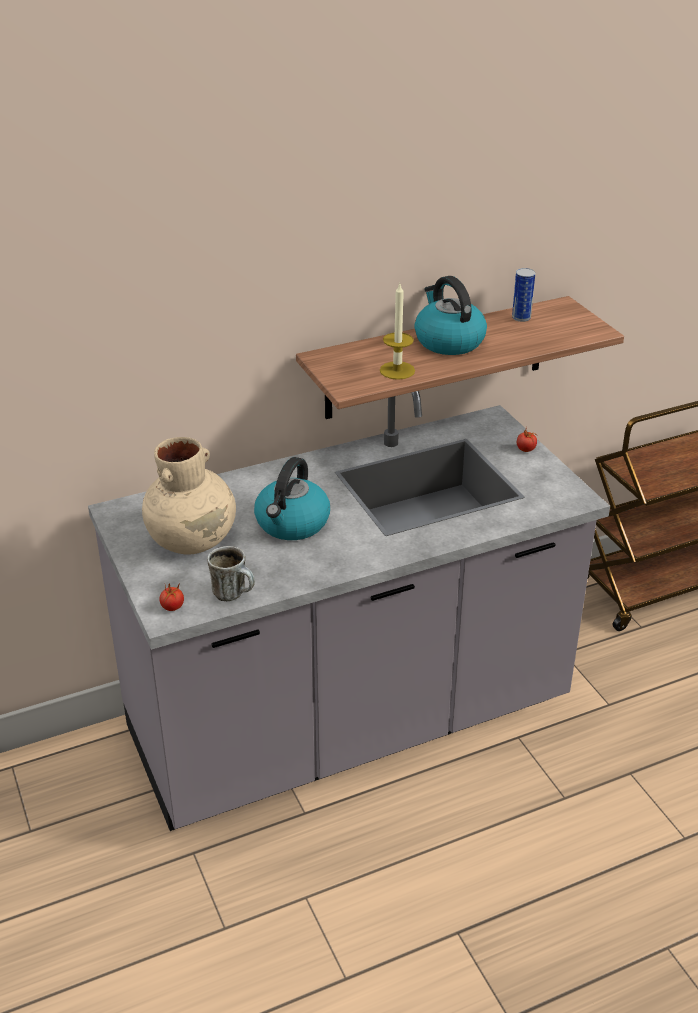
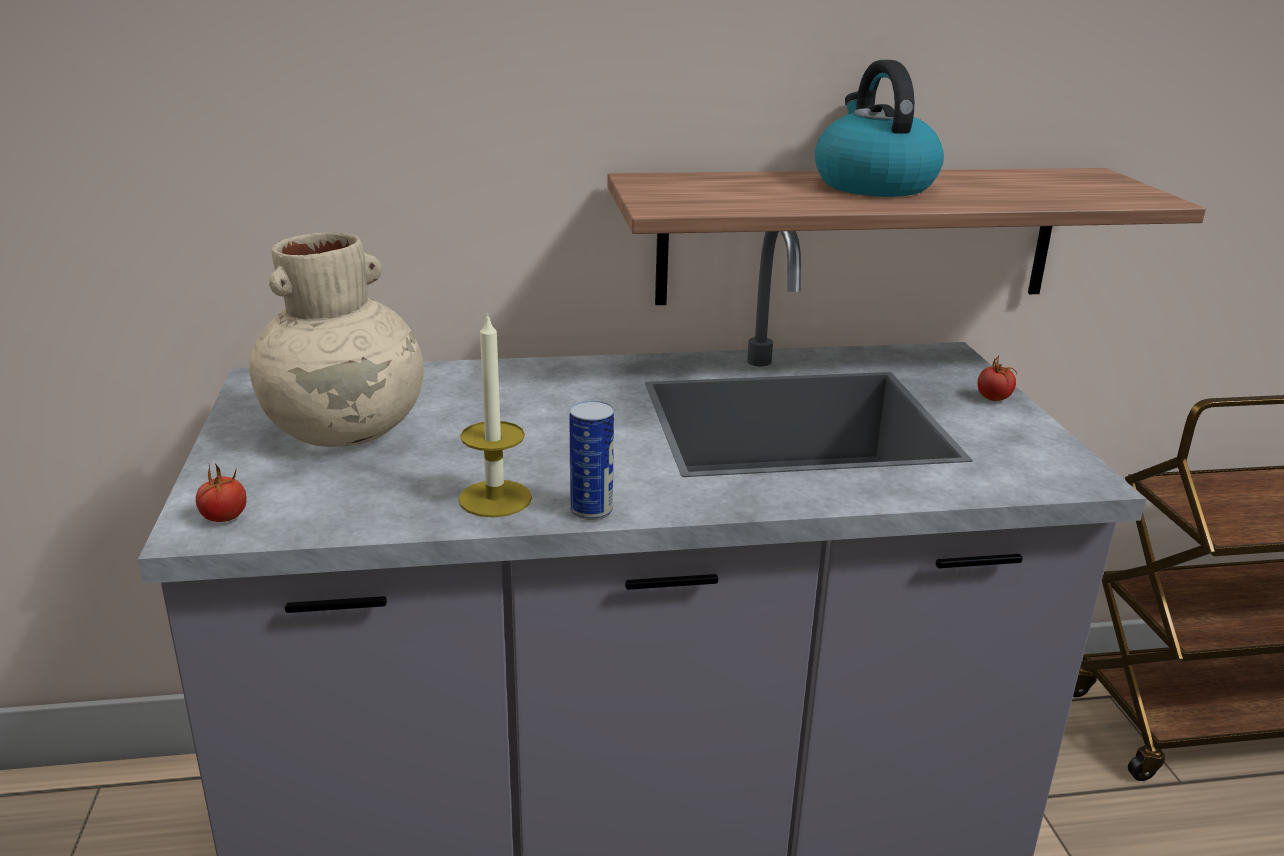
camera: 15 degrees right, 10 degrees down
(234, 594) = (348, 517): mug -> none
(292, 524) = (528, 435): kettle -> none
(397, 370) = (763, 200): candle -> candle (495, 498)
(521, 318) = (1014, 177): can -> can (591, 510)

